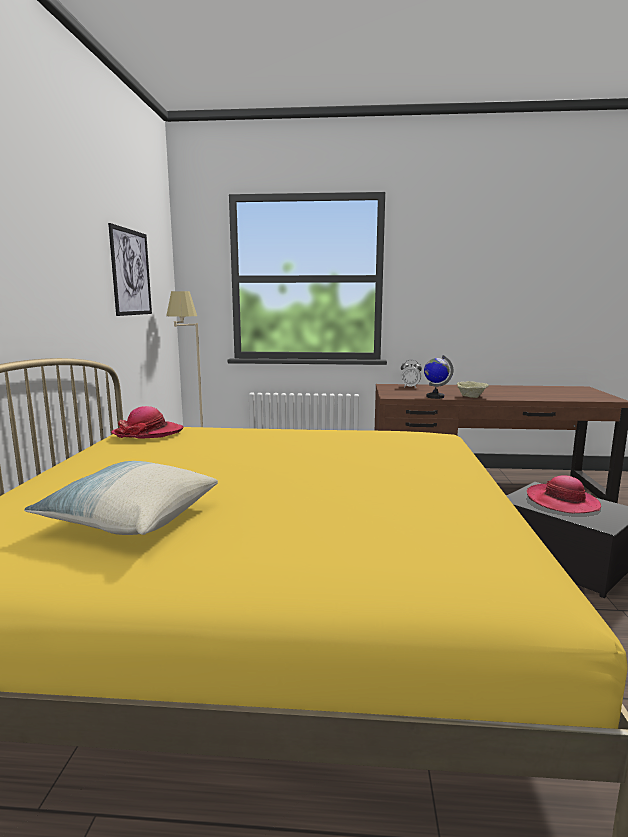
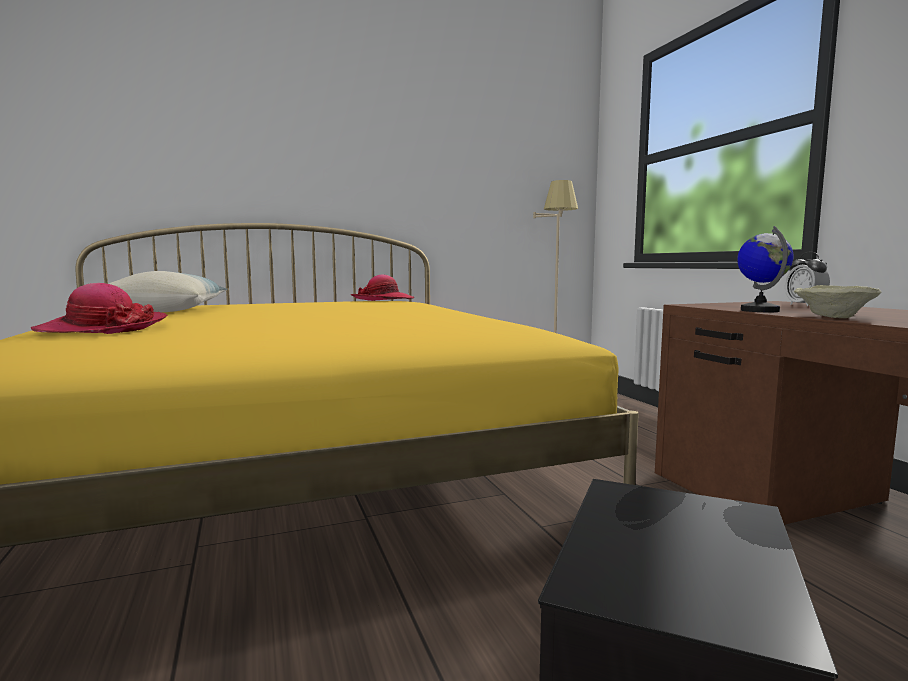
camera: 65 degrees right, 5 degrees down
(131, 272) = (488, 164): picture -> none
(562, 502) = (681, 536): hat -> hat (102, 329)

